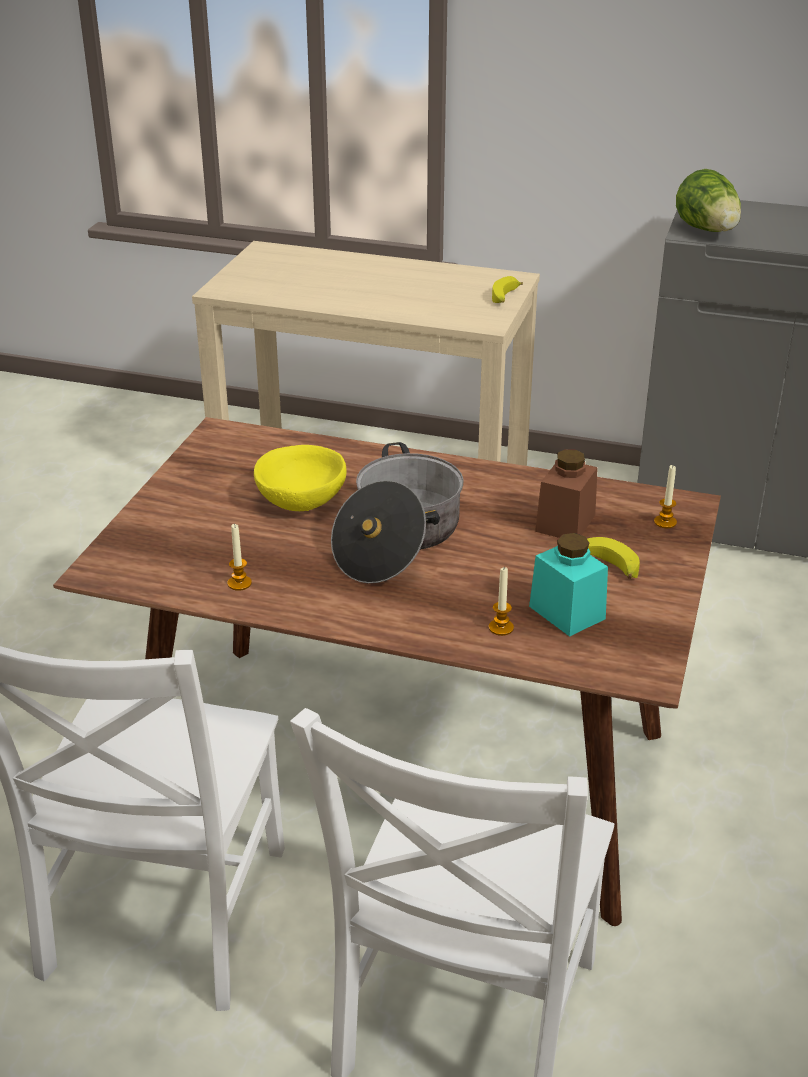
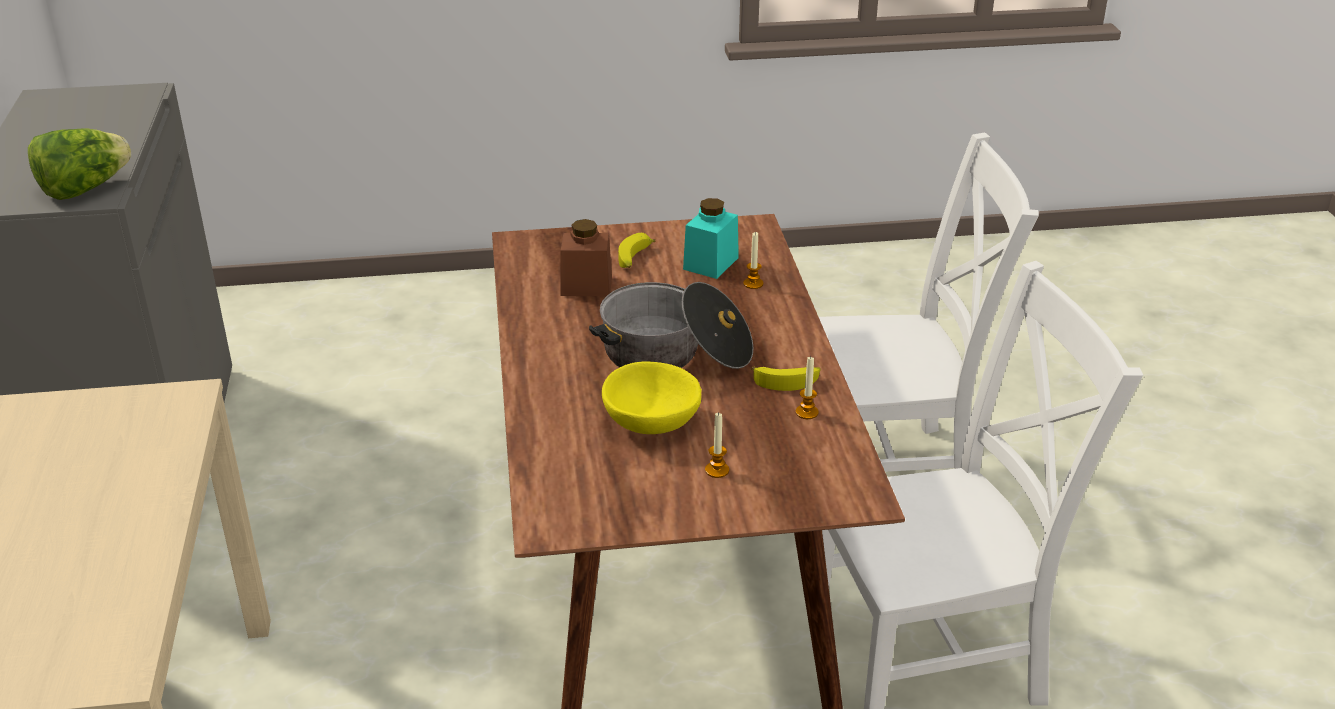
camera: 115 degrees left, 0 degrees up
(505, 298) = (95, 401): banana -> banana (787, 381)
(665, 522) = (553, 246): candle -> candle (717, 470)

